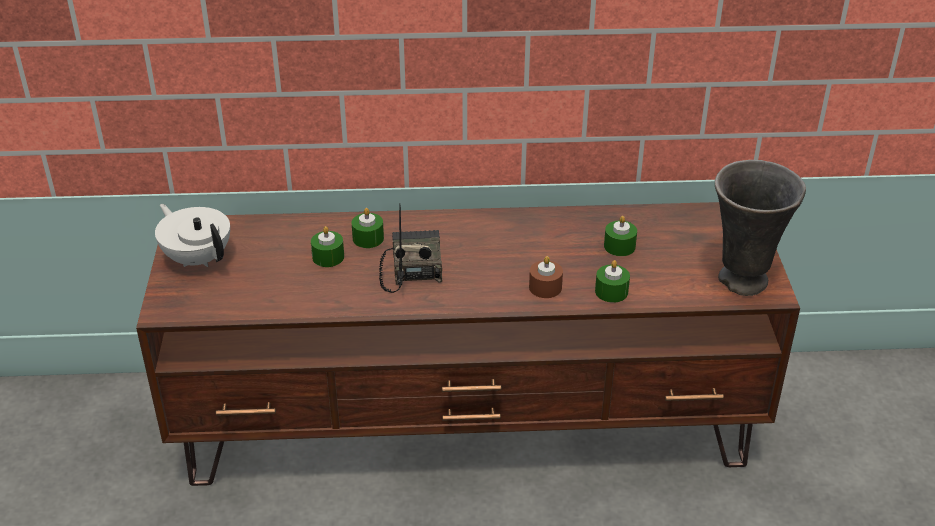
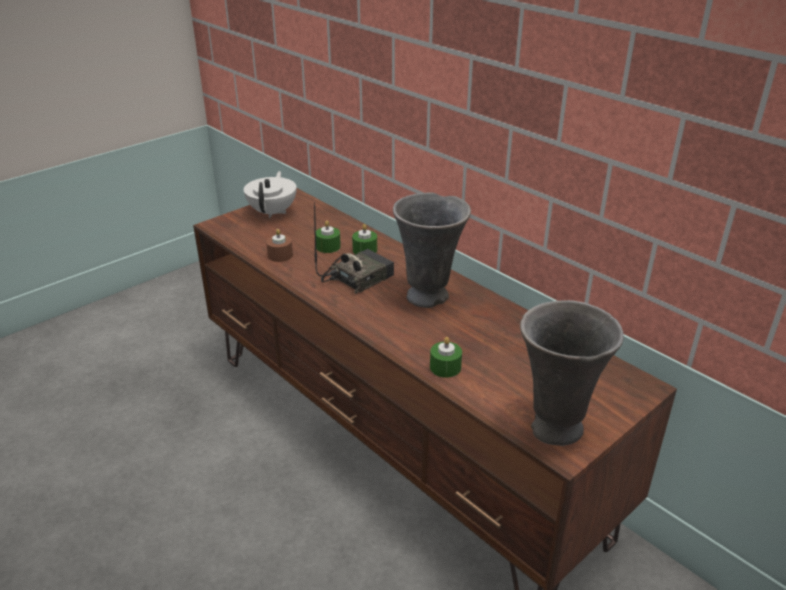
camera: 50 degrees right, 5 degrees down
(499, 244) = (429, 297): none -> grey vase
(545, 287) = (409, 336): brown candle -> brown candle (280, 255)
(619, 246) = (504, 346): green candle -> none

